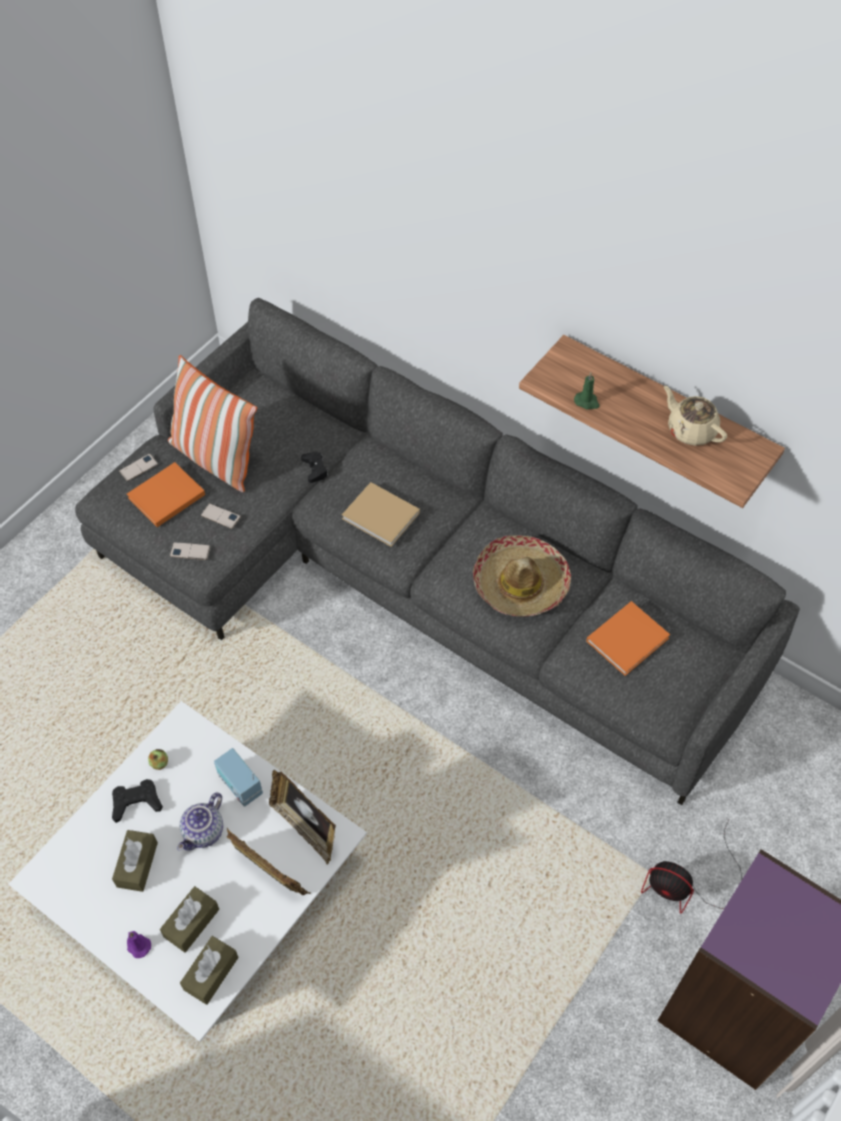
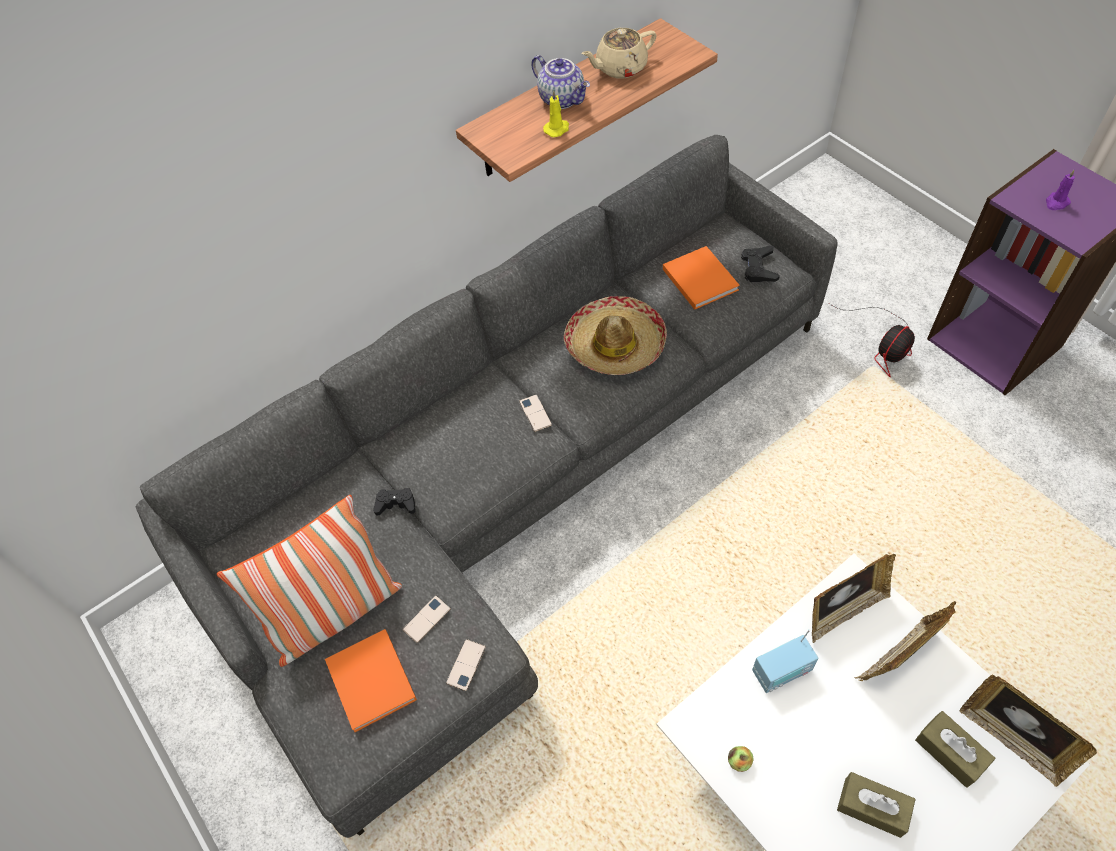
camera: 70 degrees left, 0 degrees up
(136, 802) = (788, 798): black game controller -> black game controller (758, 268)
(138, 467) = (308, 712): phone -> phone (535, 413)
(138, 945) = (976, 820): purple candle -> purple candle (1056, 203)
(204, 832) = (838, 721): teapot -> teapot (563, 99)
(211, 973) = (1011, 739): brown tissue box -> picture frame
(382, 517) = (491, 447): beige book -> none
(587, 402) = (557, 129): green candle -> yellow candle

